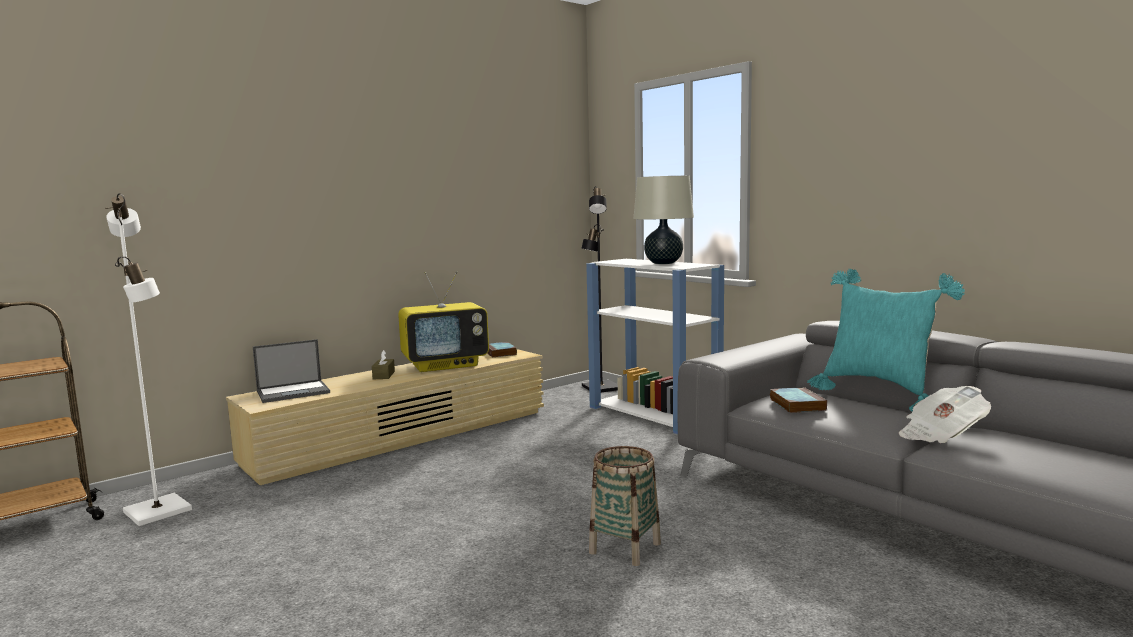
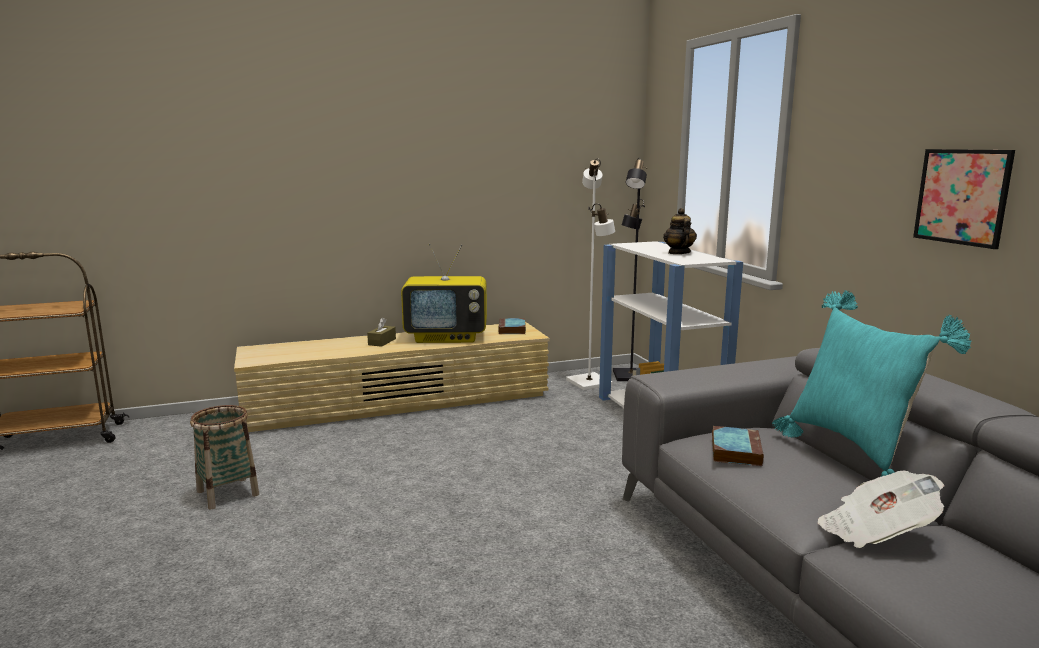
camera: 20 degrees right, 5 degrees up
(157, 511) = (154, 443): white floor lamp -> white floor lamp (589, 382)
(294, 392) = (291, 350): laptop -> none
(625, 548) = (490, 576): basket -> basket (228, 493)
(663, 263) = (678, 253): beige table lamp -> teapot
(913, 193) = (962, 196): none -> picture

